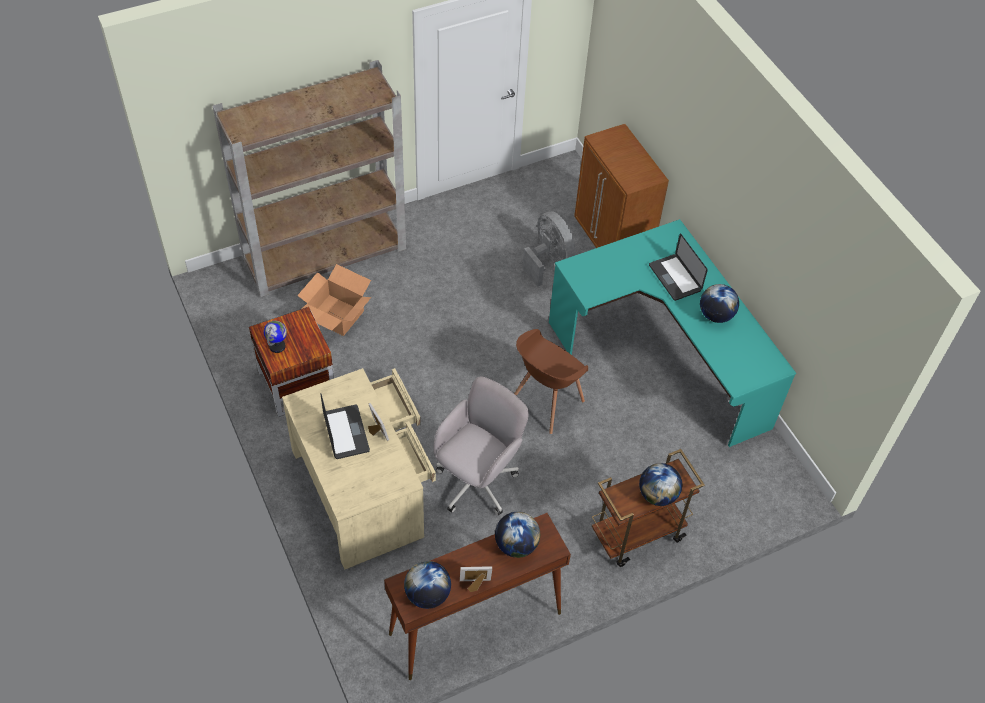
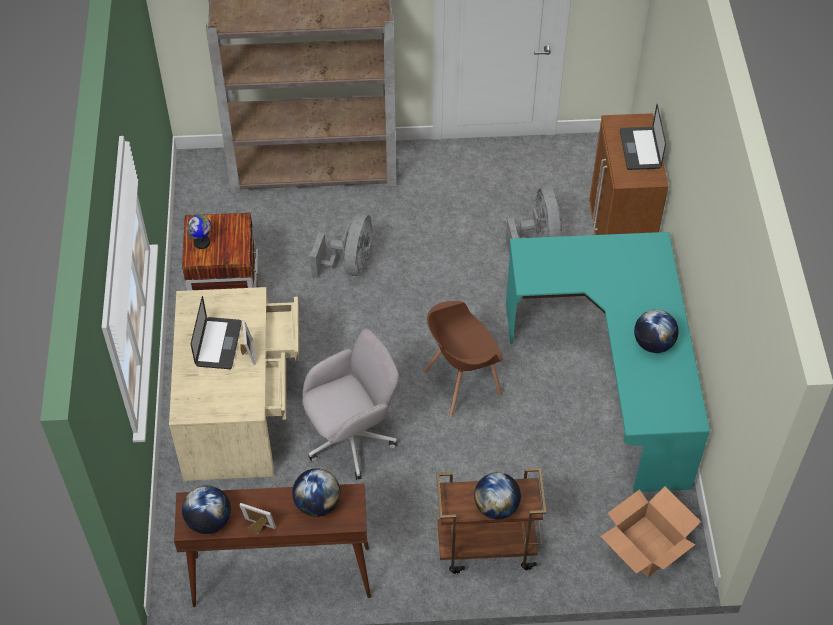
camera: 25 degrees right, 0 degrees up
(336, 315) = (294, 232): cardboard box -> cardboard box (646, 546)
(399, 329) = (350, 264): none -> grey fan
(674, 278) = (629, 292): laptop -> laptop (640, 149)

